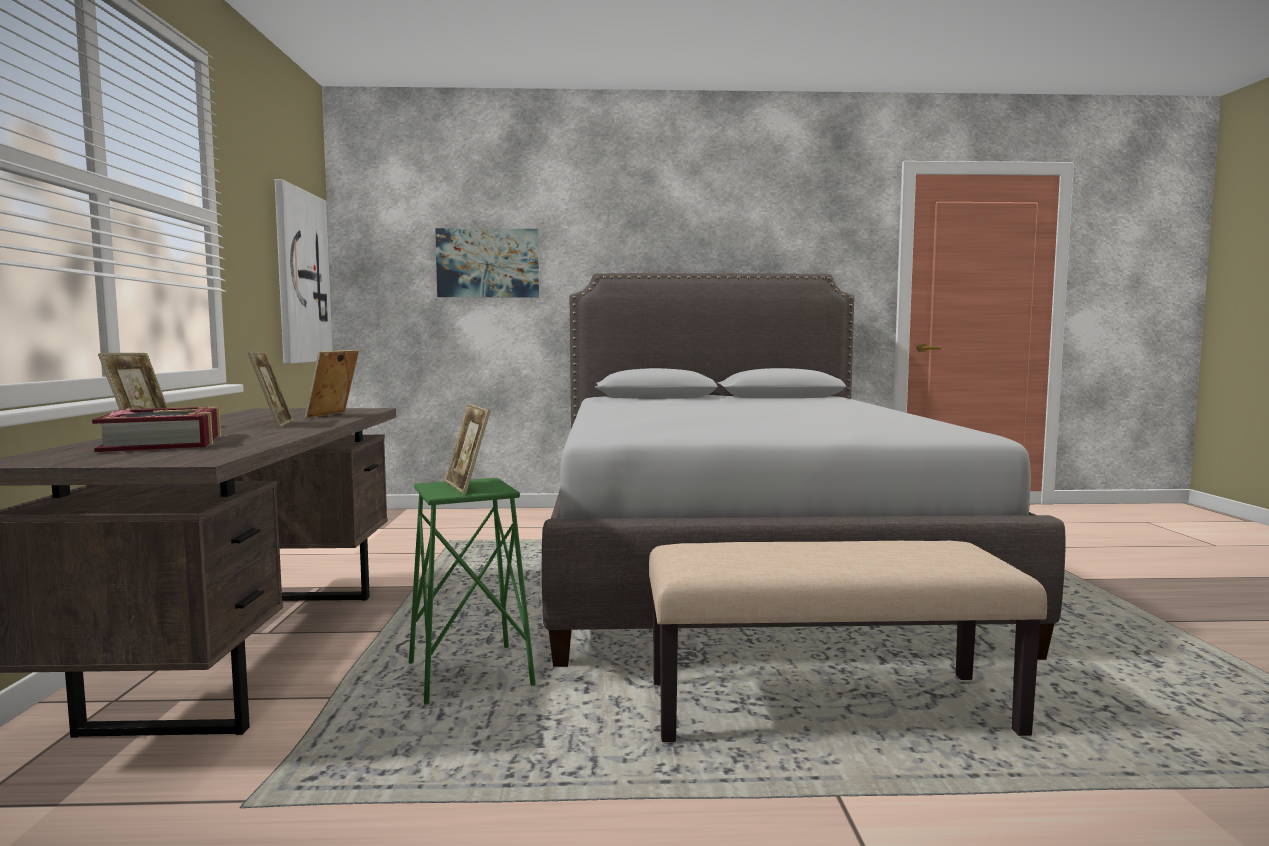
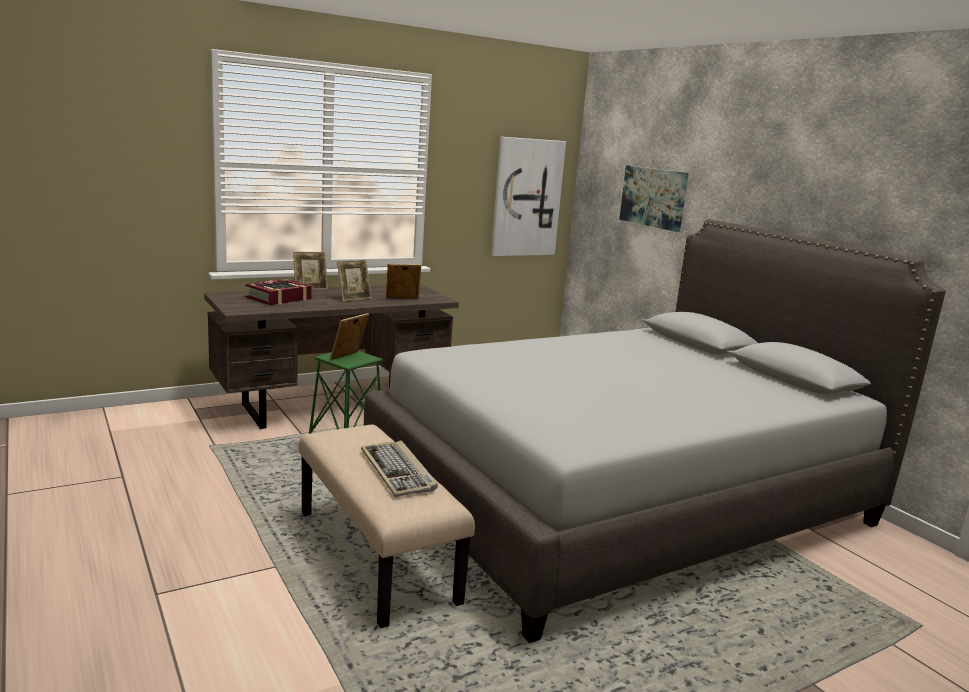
camera: 60 degrees right, 10 degrees up
(863, 547) = (398, 471): none -> keyboard

